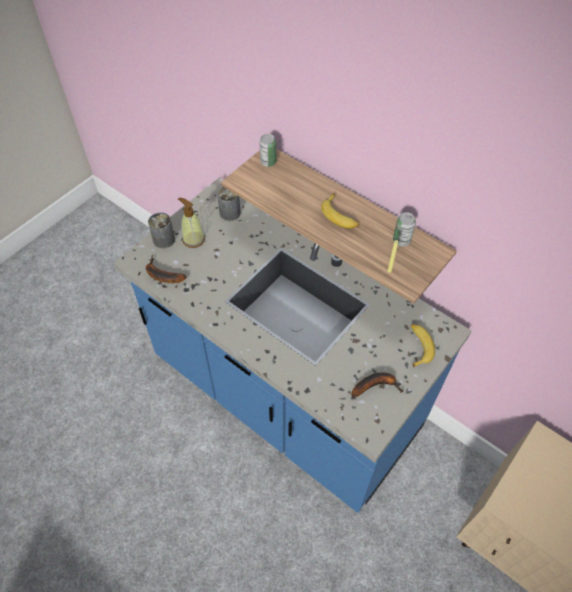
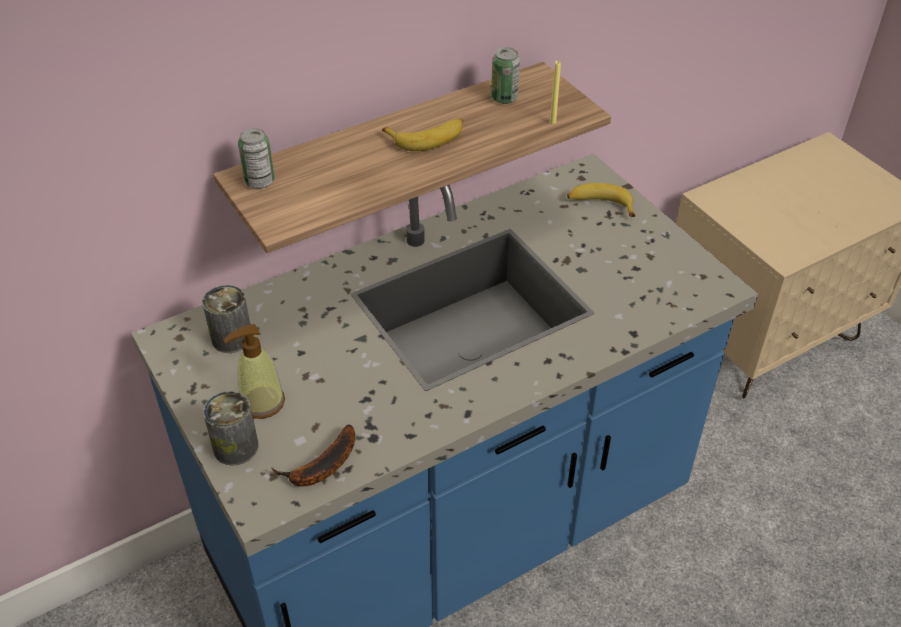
camera: 70 degrees left, 10 degrees down
(376, 385) = (648, 262): banana -> none

